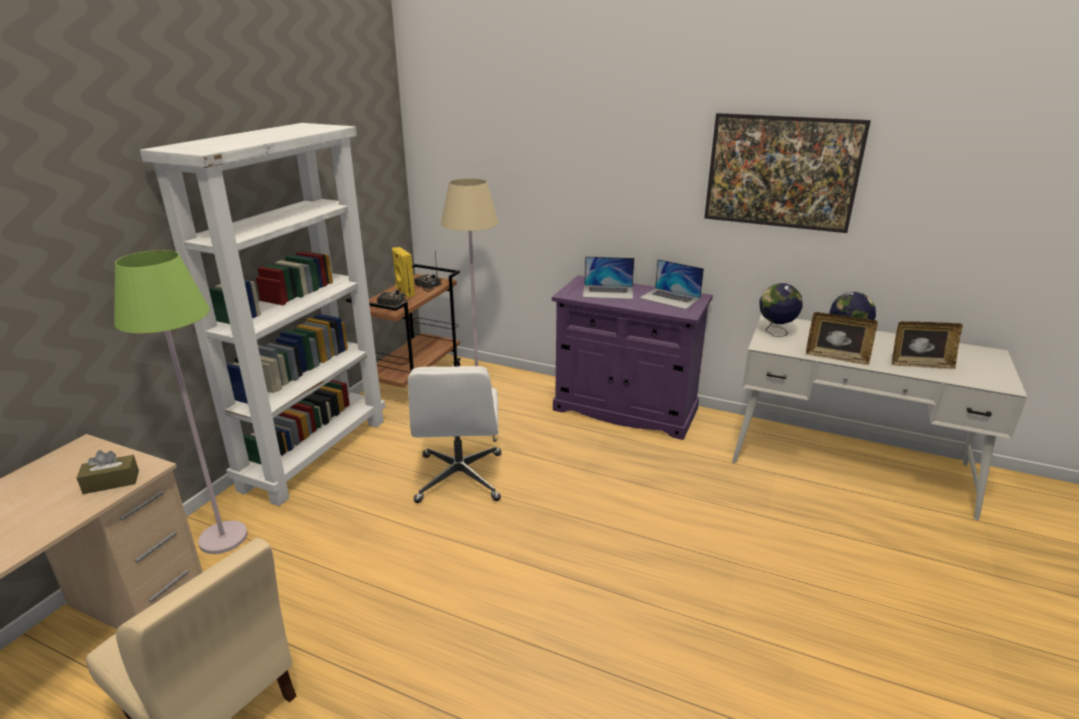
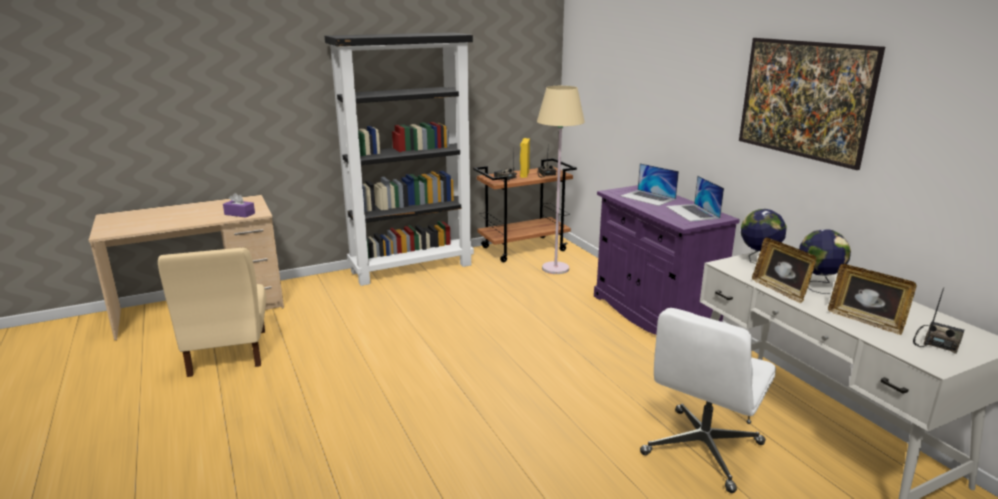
camera: 40 degrees right, 5 degrees down
(111, 482) = (239, 214): brown tissue box -> purple tissue box
(223, 538) = (319, 289): green floor lamp -> none
(315, 453) = (412, 268): white bookcase -> black bookcase
(460, 478) = (472, 310): white office chair -> white office chair (702, 450)
(975, 366) = (937, 342): none -> radio

